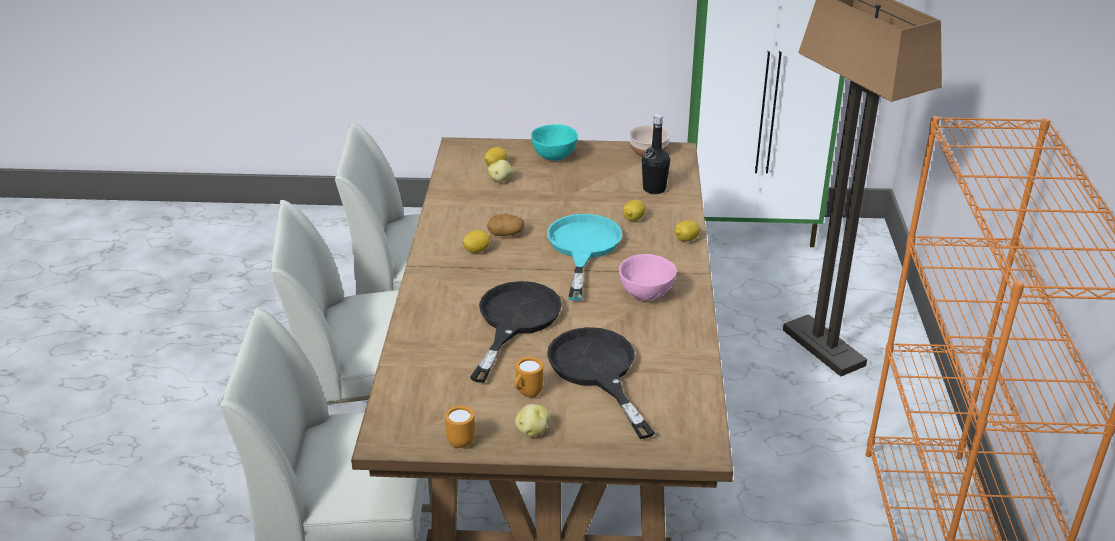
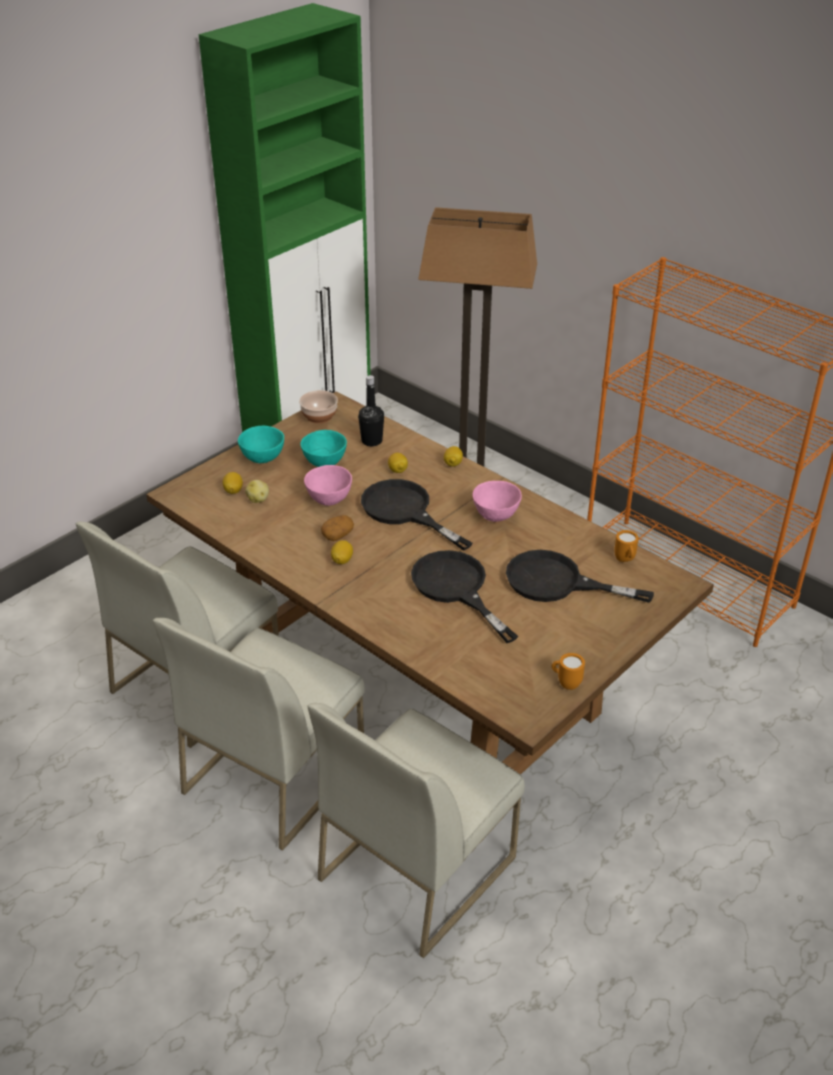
camera: 50 degrees left, 5 degrees up
(527, 394) = (548, 626): orange mug -> orange mug (625, 560)
(532, 431) = (590, 644): potato -> none
(546, 208) = (329, 499): none -> pink bowl
(582, 248) = (404, 511): turquoise frying pan -> black frying pan
(590, 183) = (324, 463): none -> turquoise bowl

